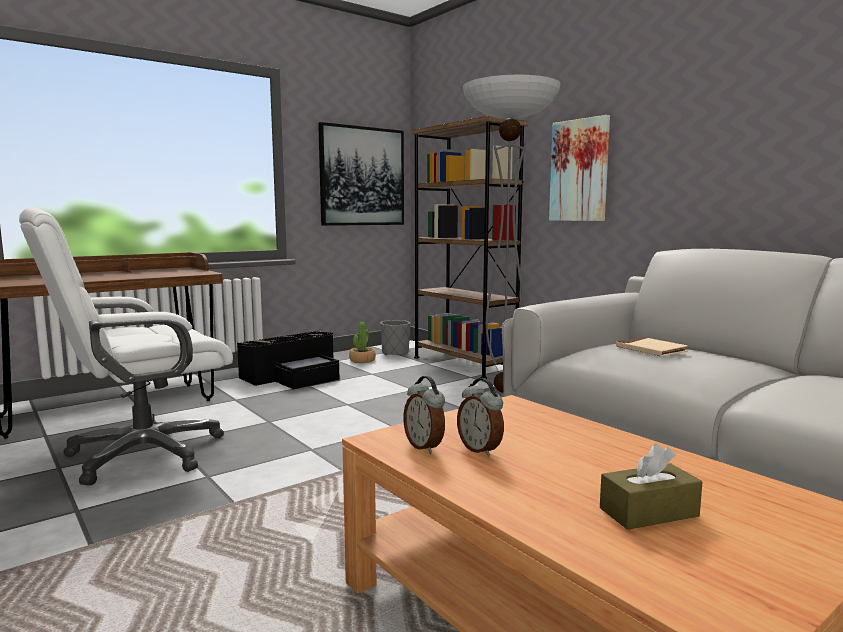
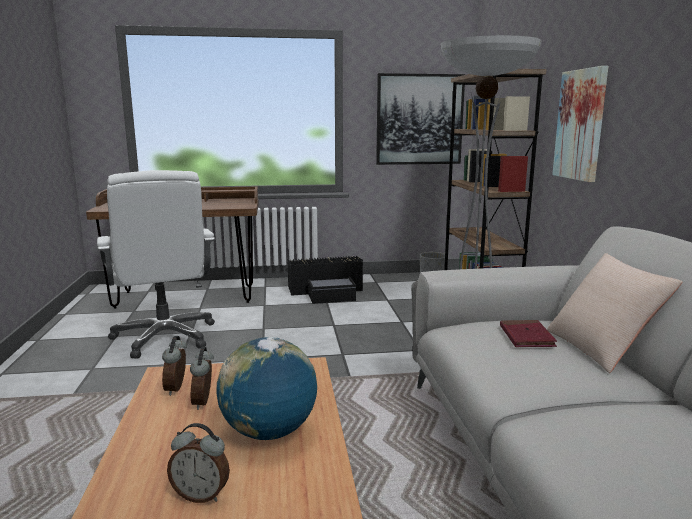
camera: 30 degrees right, 5 degrees up
(143, 454) = (165, 337): white office chair -> white office chair turned 105 degrees counterclockwise
(362, 360) = (395, 285): potted plant -> none
(594, 454) = (269, 432): none -> globe
(648, 512) = (201, 495): brown tissue box -> alarm clock
(650, 350) = (526, 337): beige book -> red book
(708, 349) = (602, 348): none -> beige pillow

